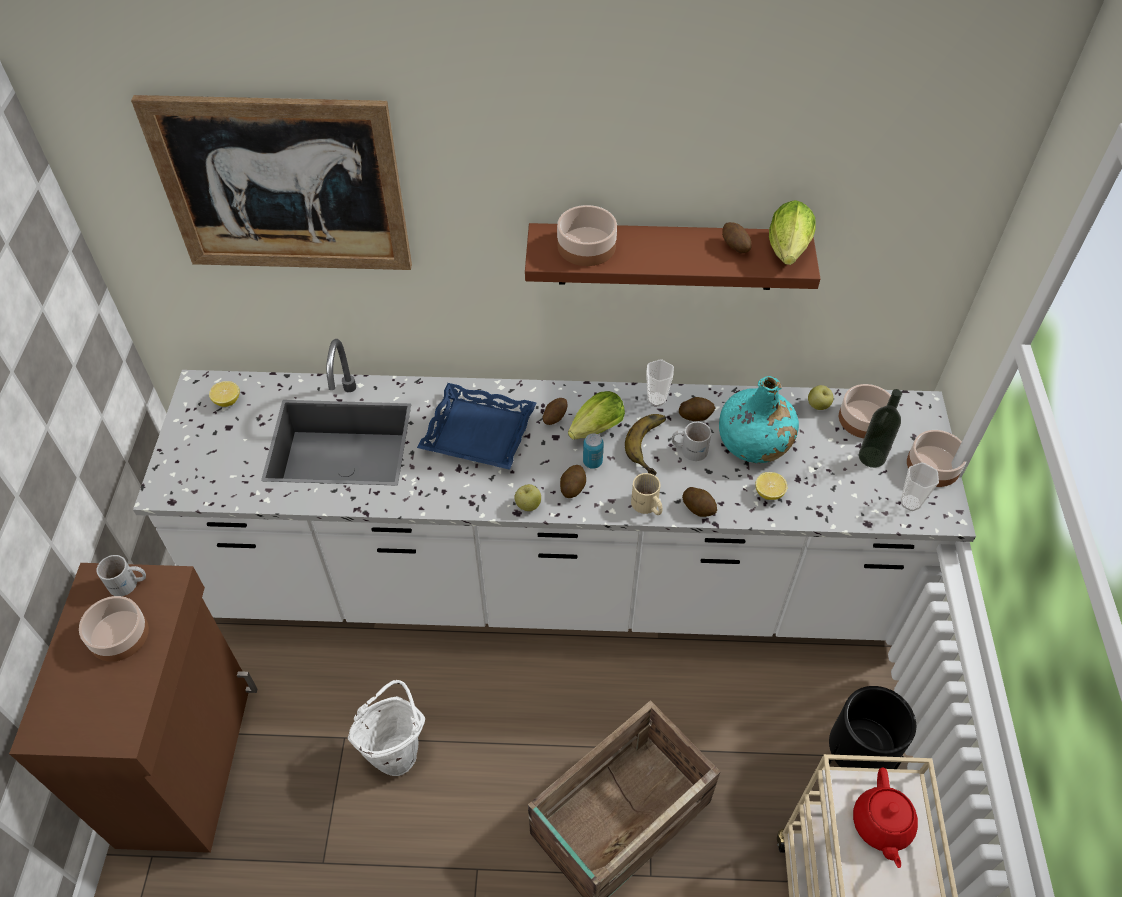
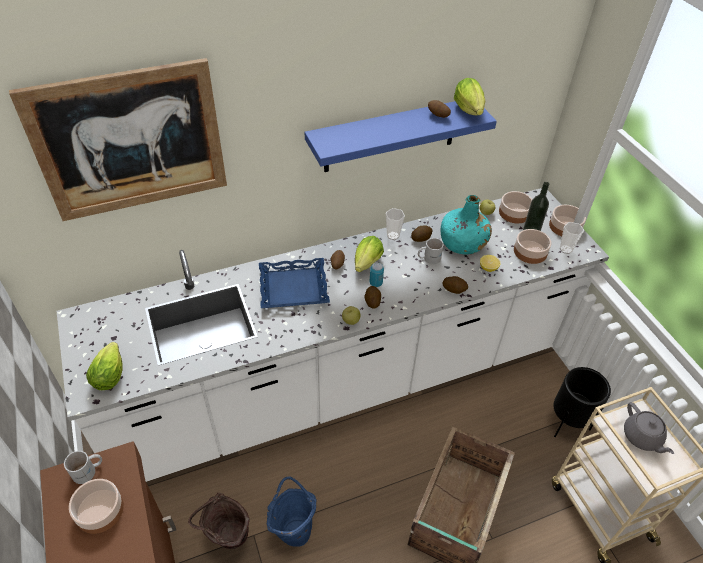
camera: 25 degrees left, 5 degrees down
(203, 472) = (110, 373): none -> lettuce
(227, 401) = (103, 321): lemon -> none
(311, 729) = (227, 539): none -> brown bucket
(397, 750) = (294, 528): white bucket -> blue bucket
(585, 246) = (349, 136): bowl -> bowl (529, 252)
(647, 506) = (423, 298): beige mug -> none
(653, 446) = (407, 262): banana -> none
(667, 256) = (390, 135): brown shelf -> blue shelf
(881, 825) = (642, 437): red teapot -> grey teapot

